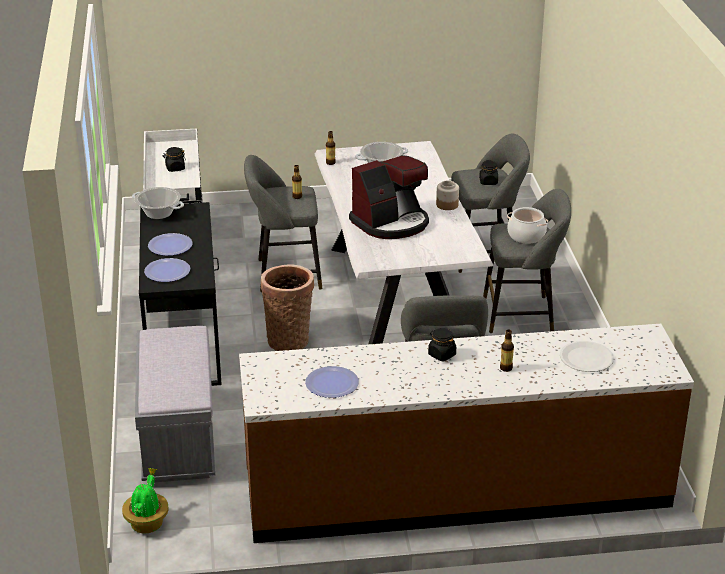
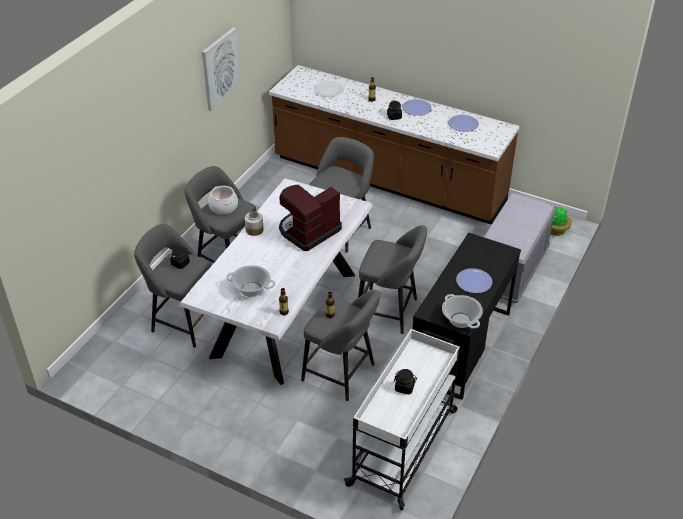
camera: 145 degrees left, 10 degrees up
(167, 271) = (491, 258): plate -> plate (416, 108)
(289, 339) = (390, 311): basket -> grey stool
(391, 223) = (308, 231): coffee machine -> coffee machine turned 45 degrees counterclockwise
(650, 180) = (220, 68): none -> picture

